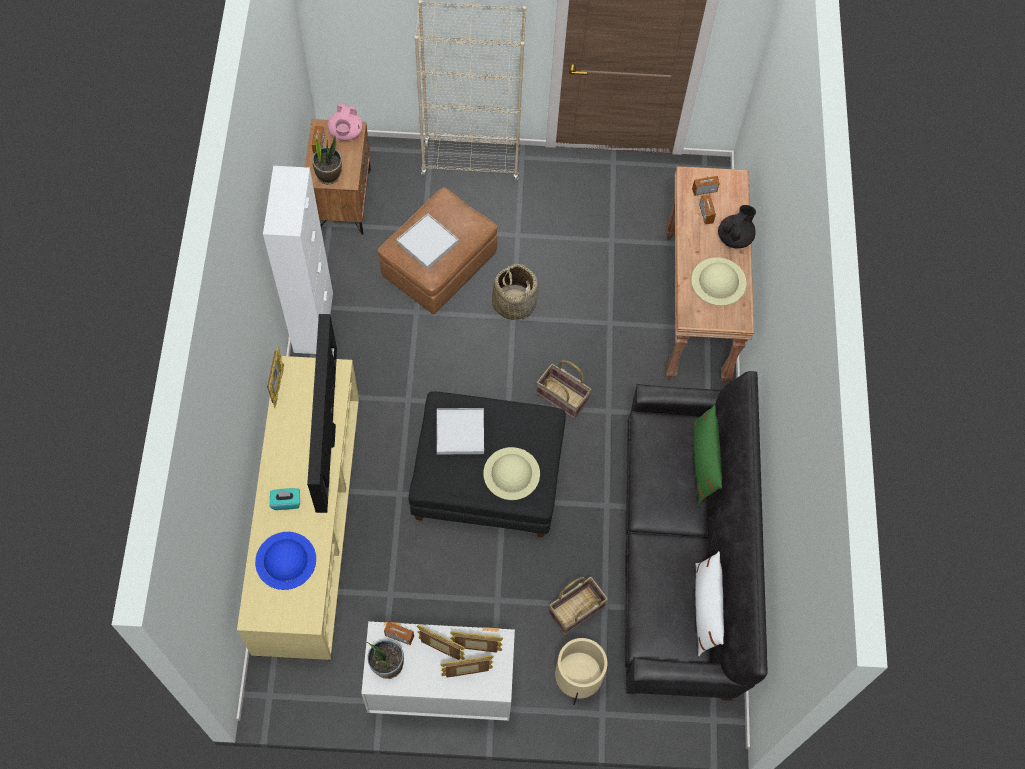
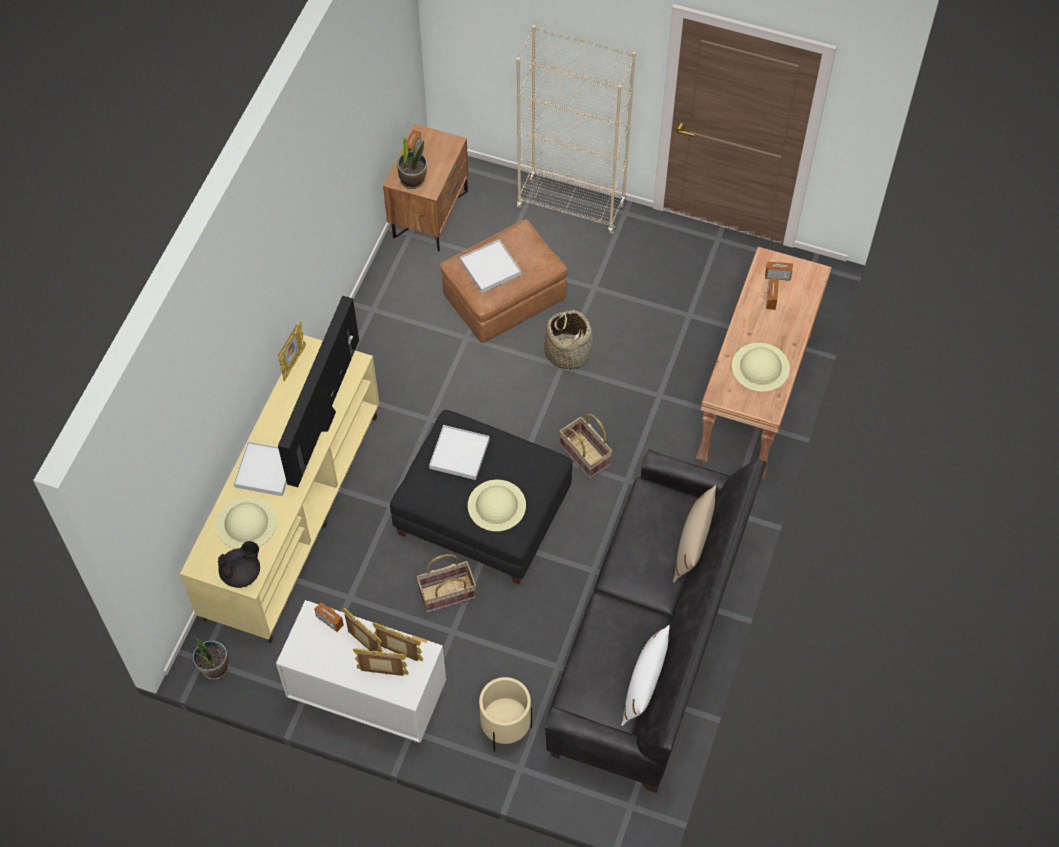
camera: 20 degrees right, 5 degrees down
(285, 560) = (246, 523): blue hat -> beige hat
(286, 502) = (265, 470): turquoise tissue box -> white tray
(313, 322) = (362, 323): white cabinet -> none
(346, 133) = (443, 144): pink teapot -> none
(387, 665) = (309, 644): potted plant -> potted plant (214, 667)
(576, 611) = (528, 664): basket -> basket (447, 595)
(703, 462) = (693, 543): green pillow -> beige pillow
(735, 237) = (793, 329): black teapot -> black teapot (242, 573)

